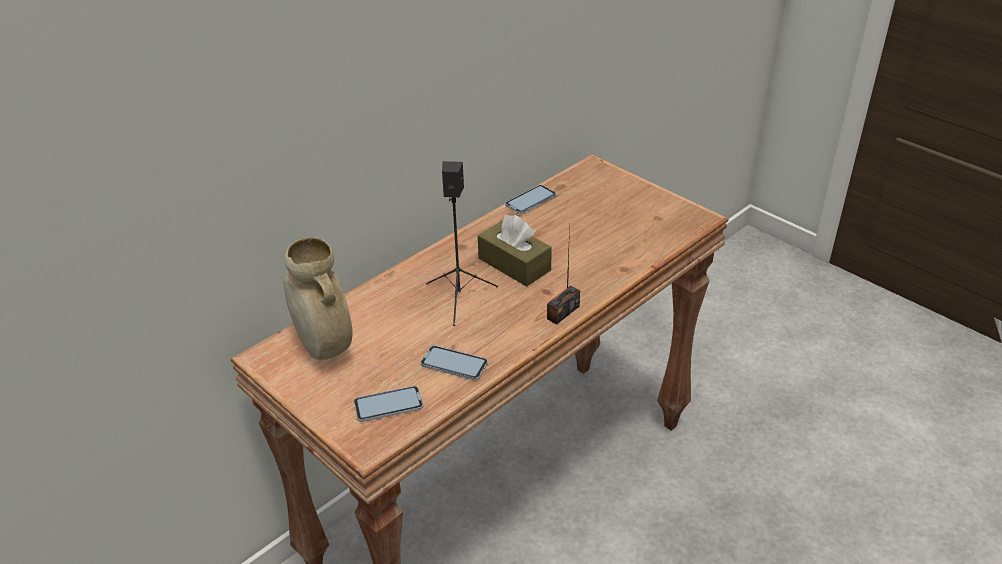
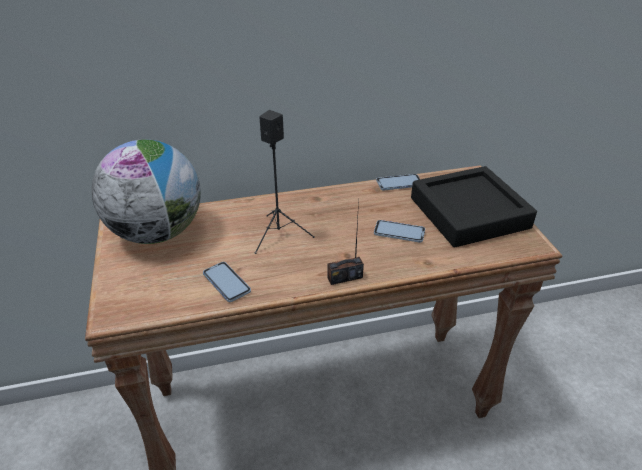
camera: 30 degrees right, 0 degrees up
(323, 347) = (157, 232): beige vase -> globe
(388, 405) = (153, 293): phone -> phone (399, 232)
(514, 264) = (342, 225): brown tissue box -> none
(621, 207) = (469, 213): none -> black tray

